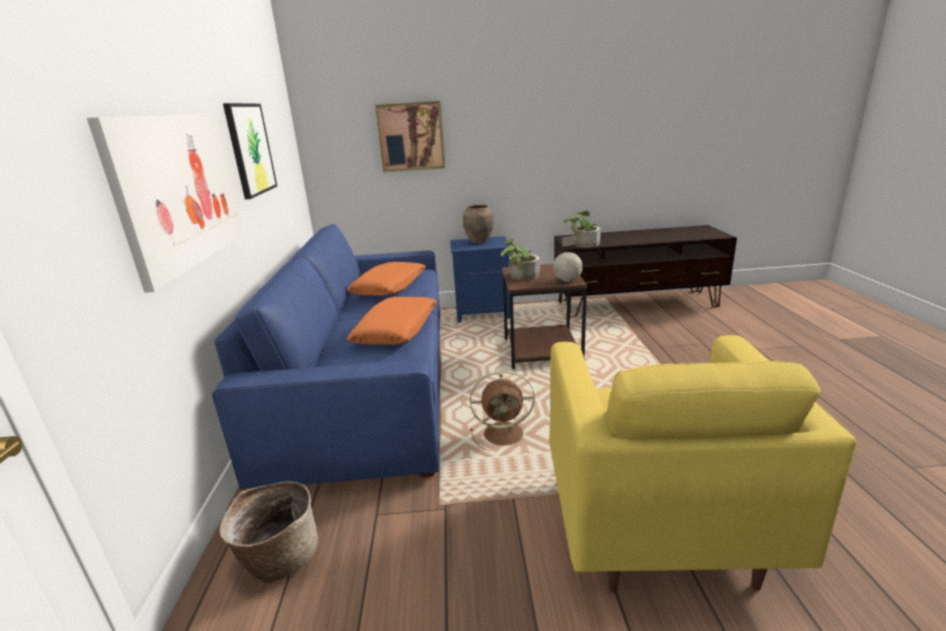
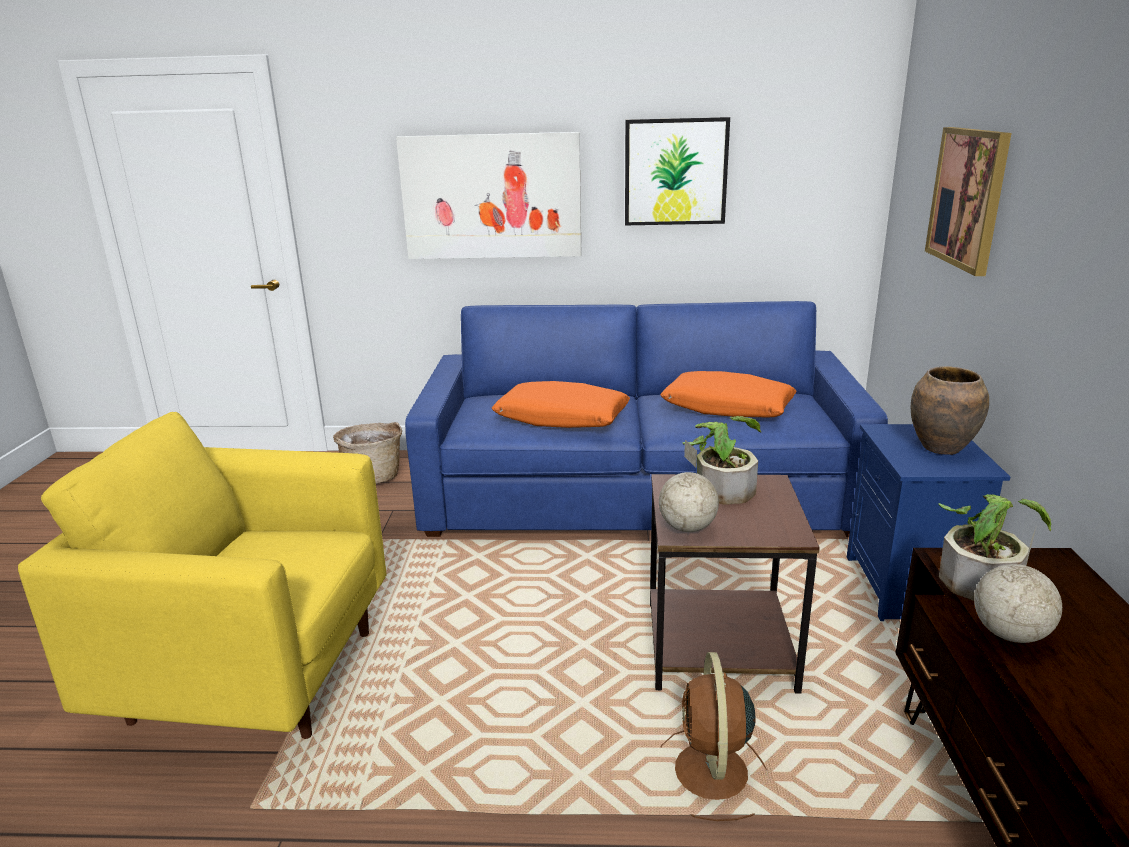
camera: 95 degrees right, 0 degrees up
(505, 434) = (477, 585): brown fan -> brown fan (711, 775)
(615, 242) = (1010, 634): none -> globe

